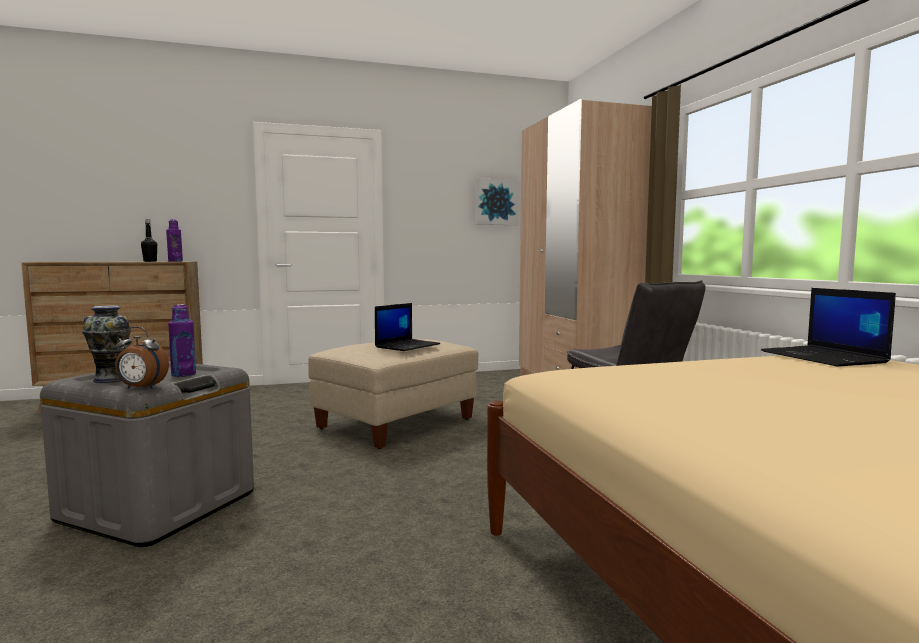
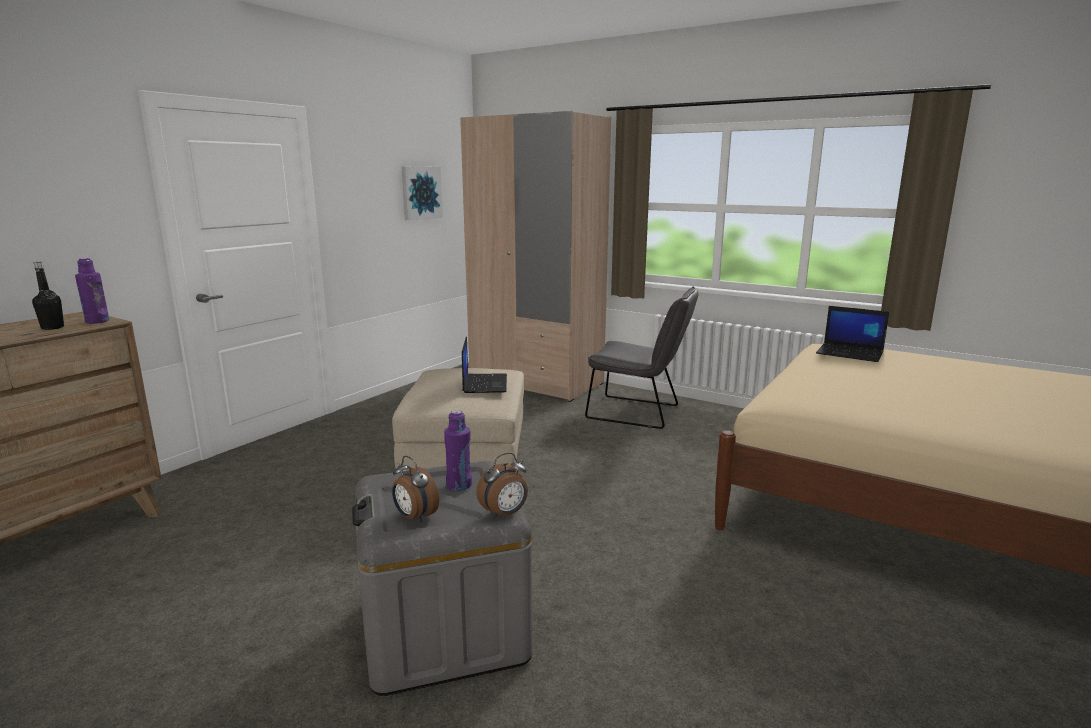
camera: 40 degrees left, 10 degrees up
(110, 379) = (414, 517): vase -> alarm clock

